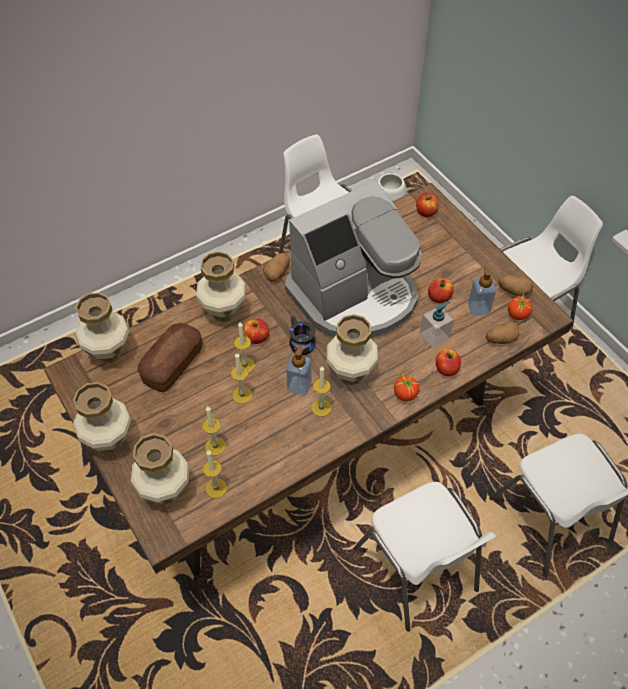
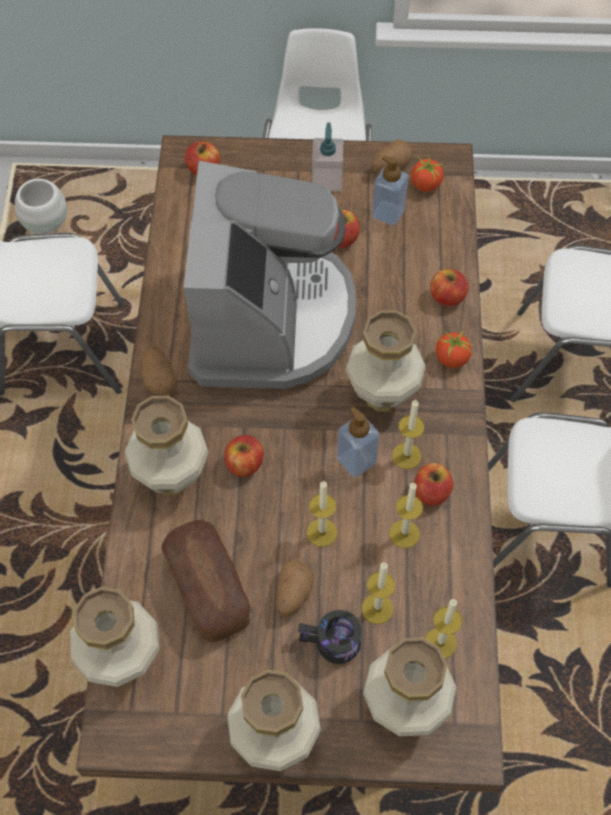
camera: 55 degrees left, 5 degrees up
(245, 365) = (277, 502): candle -> candle (404, 534)
(298, 342) = (290, 422): black mug -> black mug (330, 646)
(307, 433) = (431, 492): none -> apple
(434, 336) = (392, 278): soap dispenser -> soap dispenser (327, 179)
(500, 339) = (446, 222): potato -> potato (292, 594)

